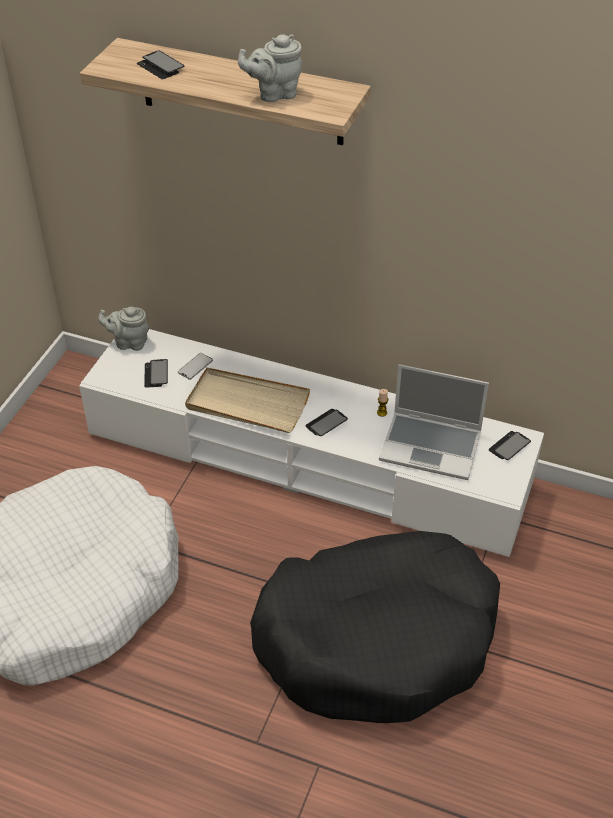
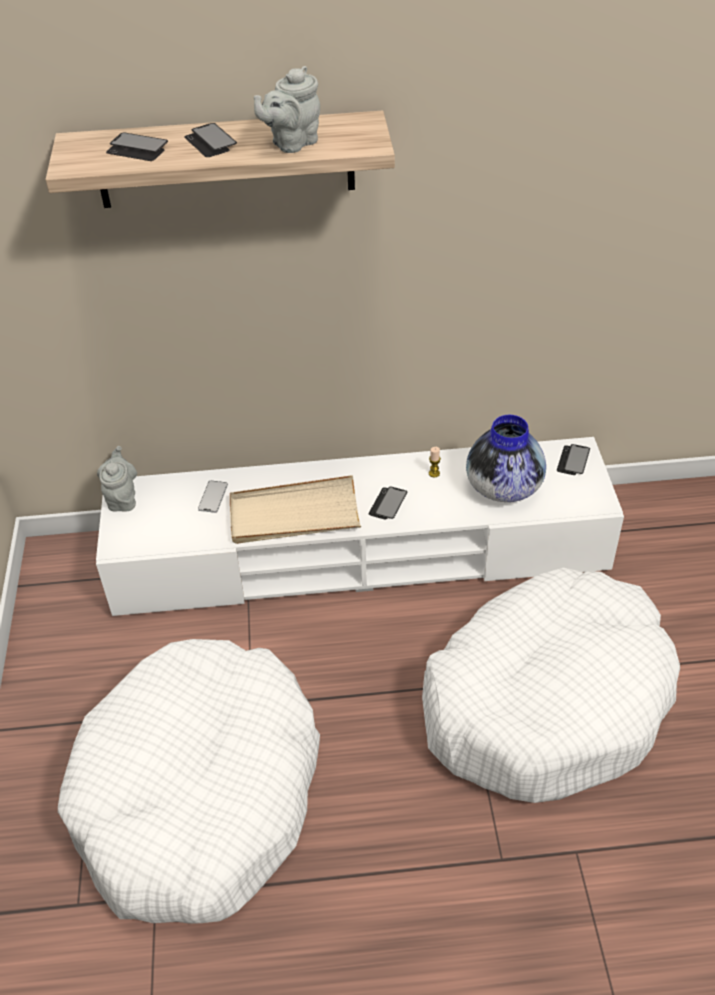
camera: 25 degrees left, 0 degrees up
(129, 342) = (122, 498): grey teapot -> grey teapot turned 105 degrees clockwise
(156, 374) = (175, 520): phone -> phone (210, 142)
(377, 639) = (546, 700): black dog bed -> white dog bed
(432, 446) = (503, 487): laptop -> vase

